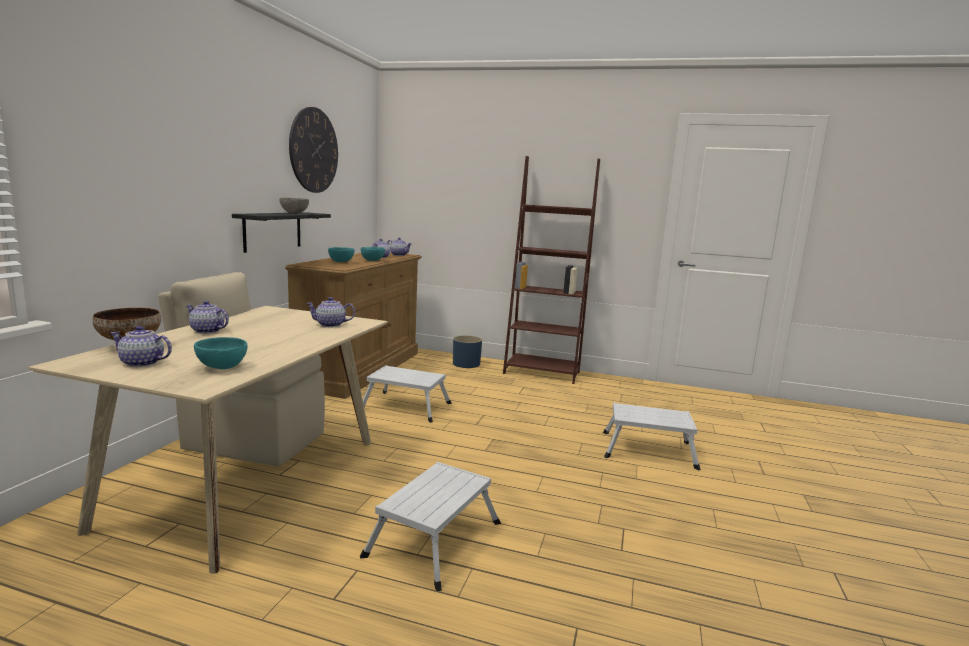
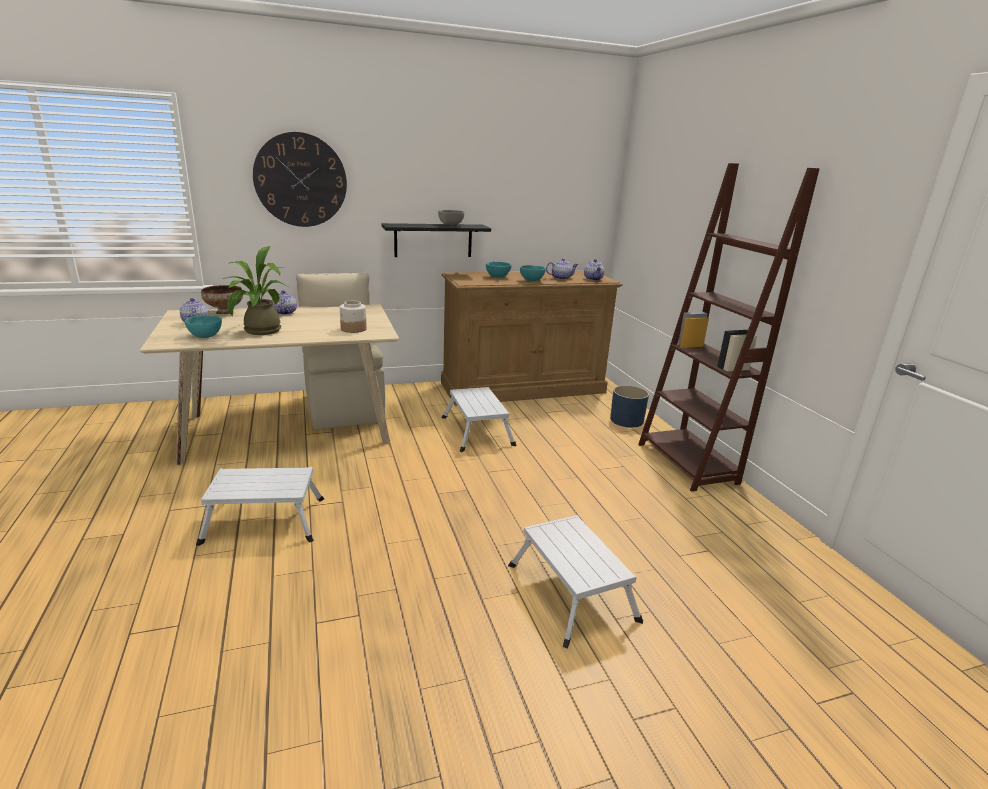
camera: 55 degrees right, 10 degrees up
(260, 348) = (259, 332): none -> potted plant
(314, 150) = (500, 162): wall clock -> wall clock (300, 180)
(331, 325) = (353, 329): teapot -> jar

